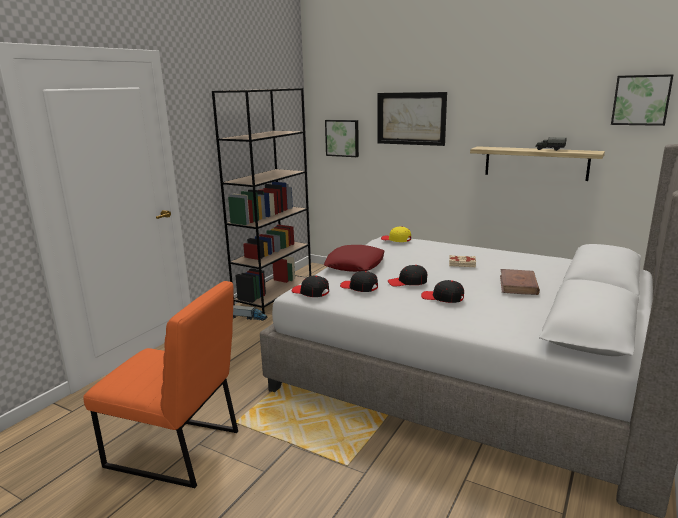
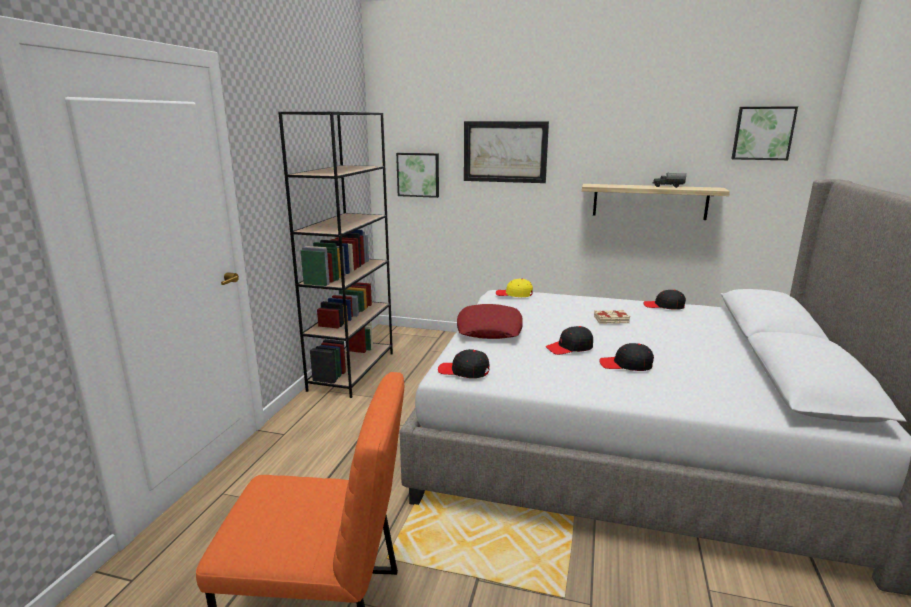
camera: 15 degrees left, 0 degrees up
(247, 317) = (332, 403): toy truck -> none
(359, 287) = (519, 359): black cap -> black cap (664, 306)
(518, 285) = (692, 341): brown book -> none

